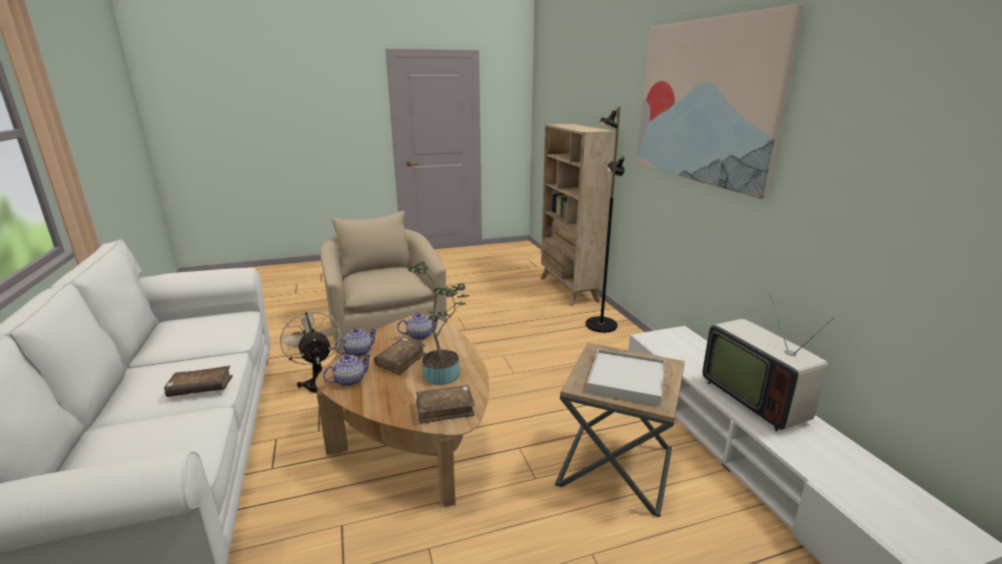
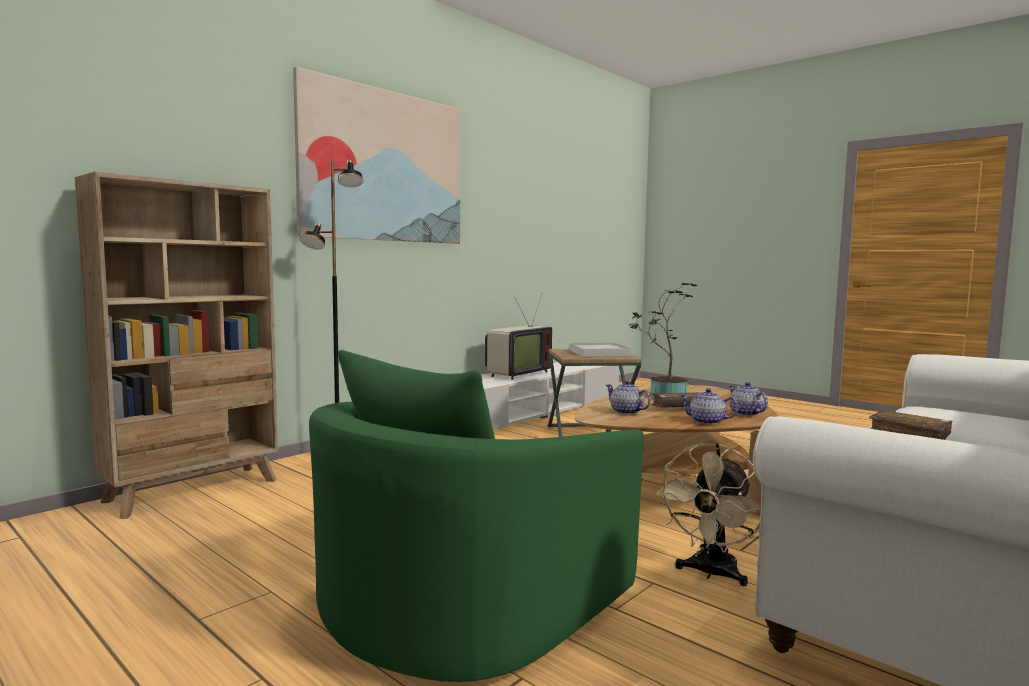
camera: 120 degrees left, 15 degrees down
(349, 380) = (746, 413): teapot -> teapot turned 45 degrees clockwise
(385, 323) = (466, 600): beige armchair -> green armchair
(445, 409) = (702, 390): brown book -> none

